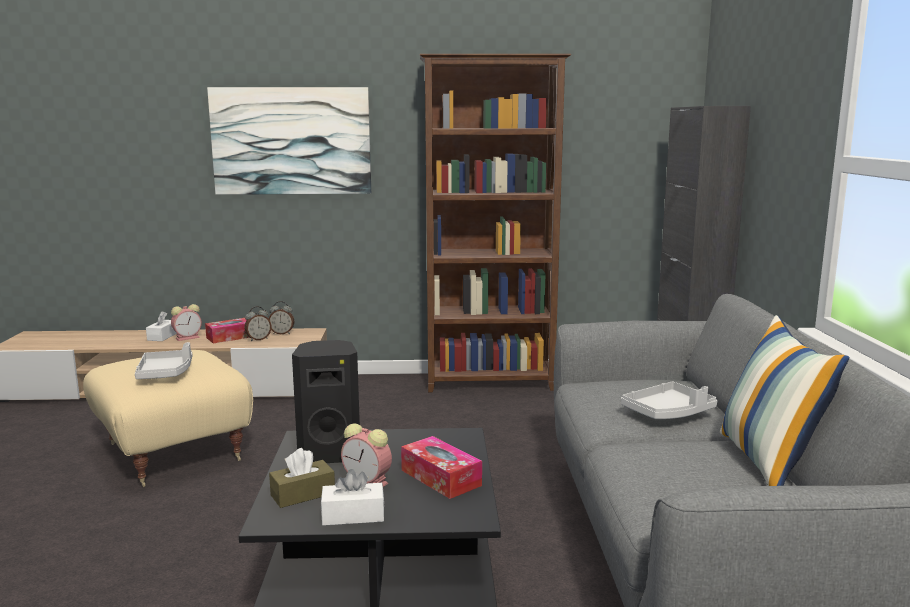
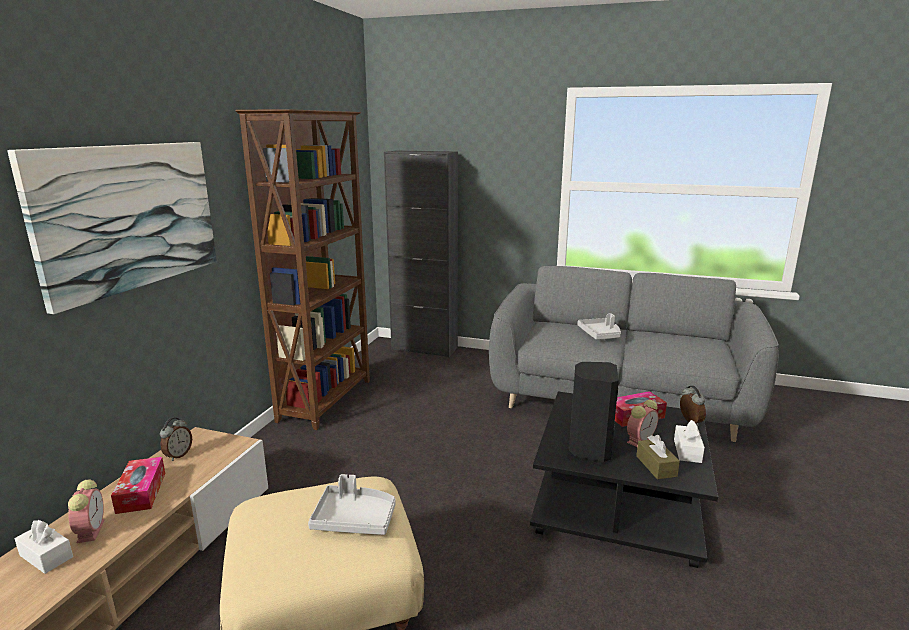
camera: 70 degrees left, 5 degrees up
(258, 339) = (180, 473): alarm clock -> alarm clock (689, 422)
(769, 462) = (661, 333): pillow -> none

